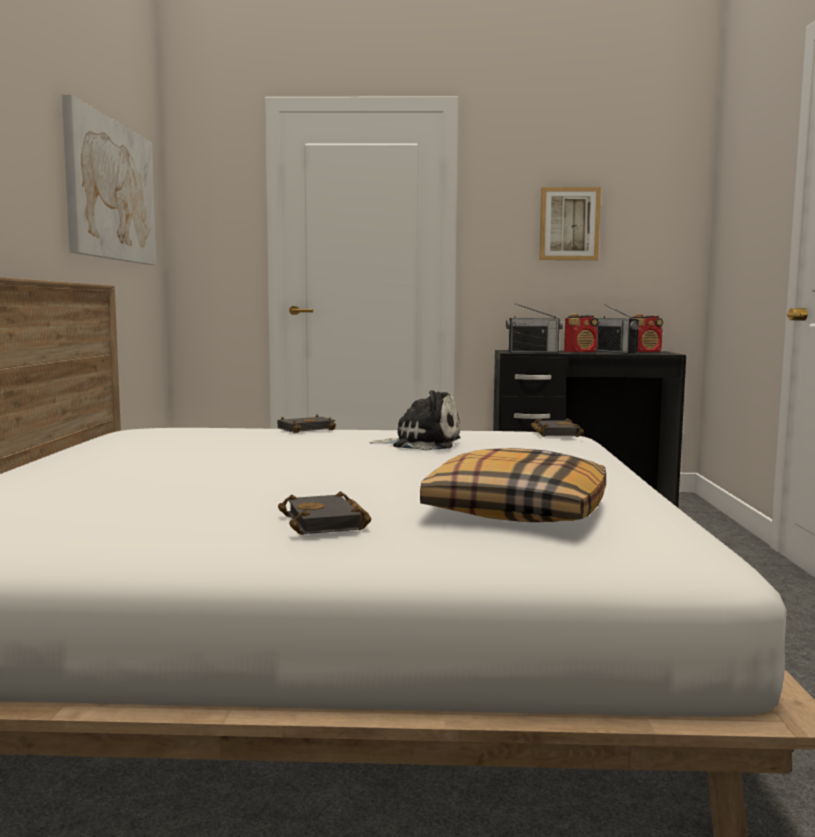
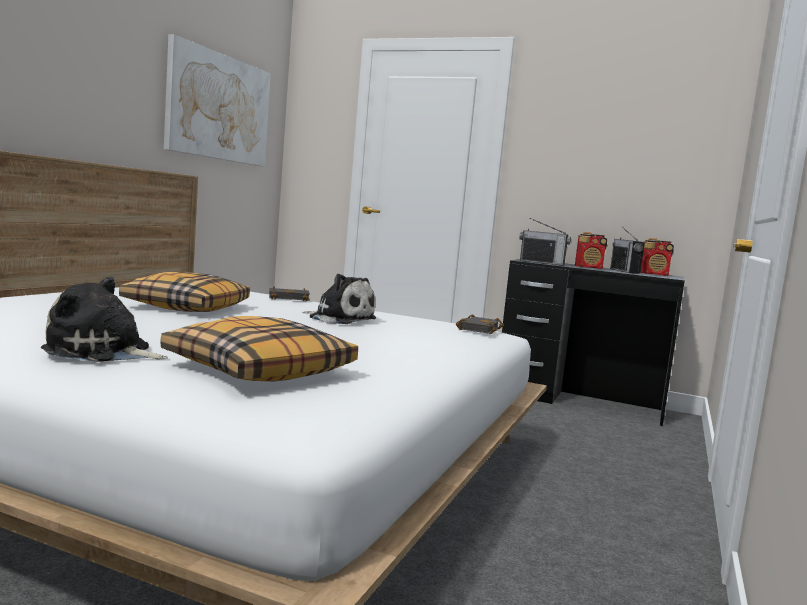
camera: 20 degrees right, 0 degrees up
(246, 457) = (186, 307): none -> pillow
(327, 523) = (102, 352): black book -> plush toy
(569, 224) = (602, 151): picture -> none

